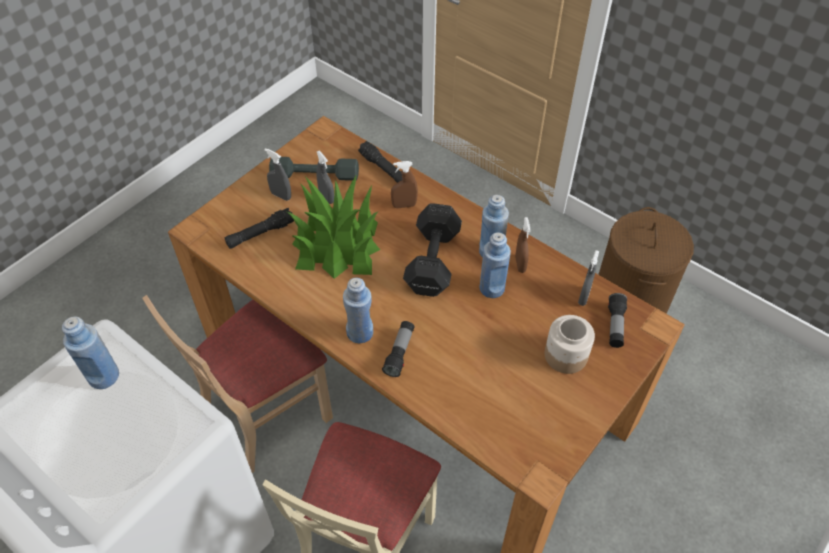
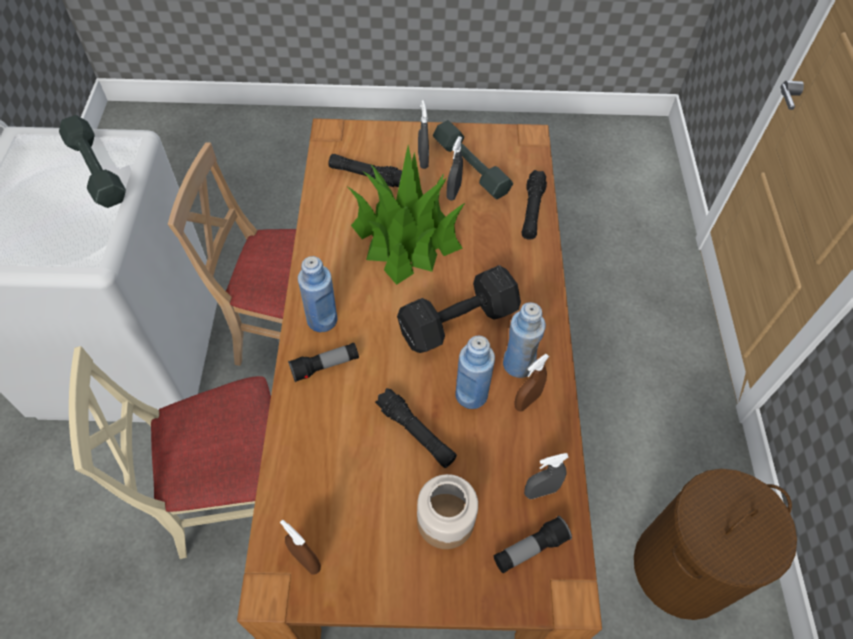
camera: 50 degrees right, 5 degrees up
(104, 376) = (95, 169): blue bottle -> grey dumbbell
(404, 205) = (504, 254): brown spray bottle -> brown spray bottle (305, 560)
(494, 333) = (416, 432): none -> black flashlight

